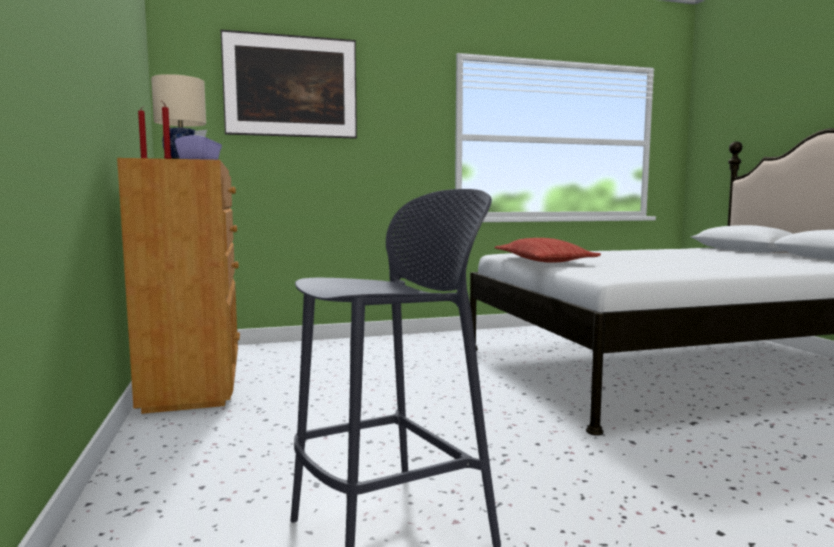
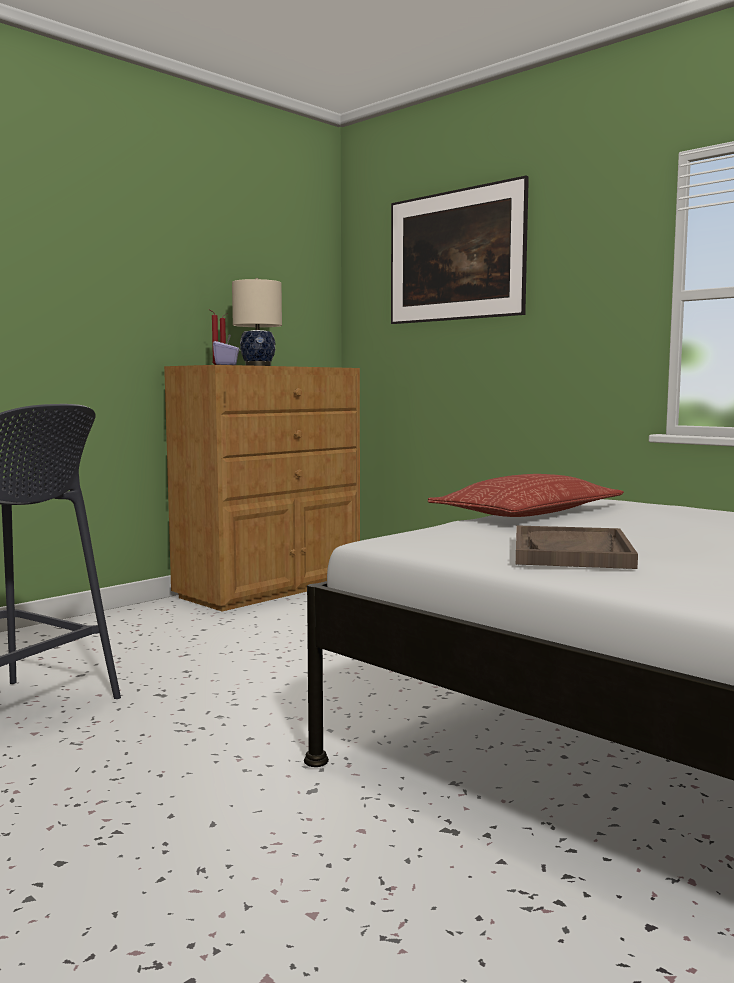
camera: 60 degrees right, 0 degrees up
(675, 267) = (571, 552): none -> brown tray

